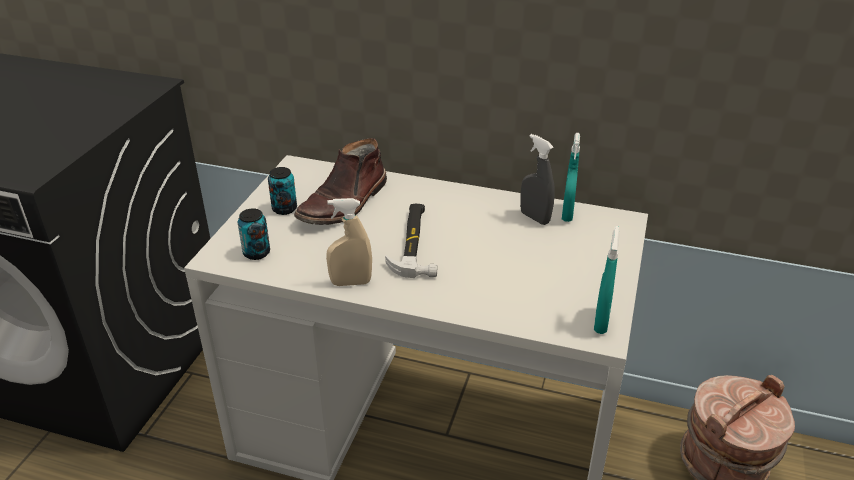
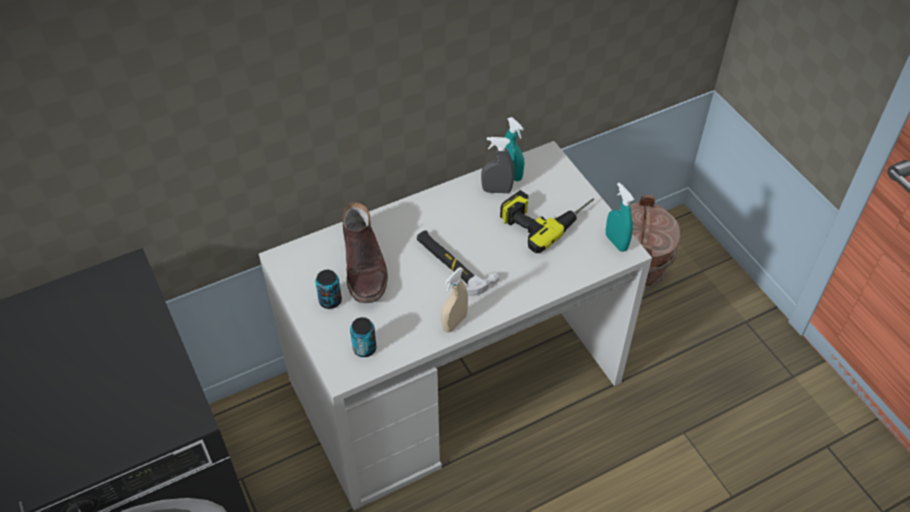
camera: 45 degrees left, 15 degrees up
(555, 260) = (545, 216): none -> power drill

